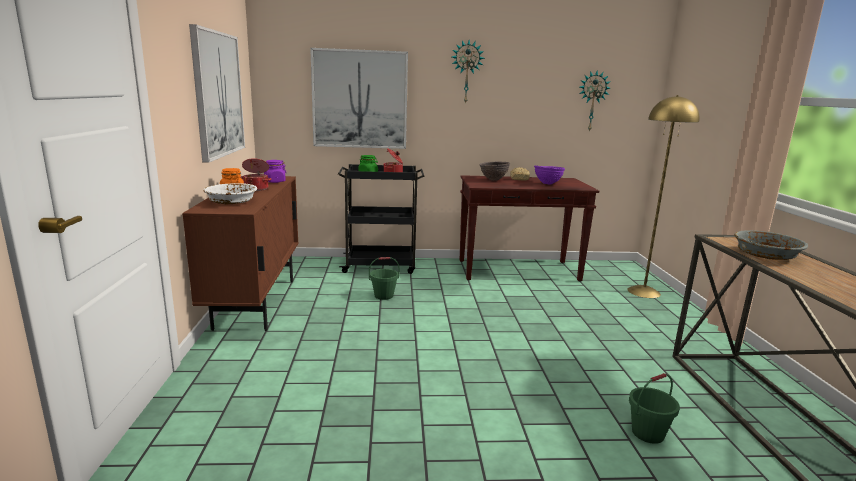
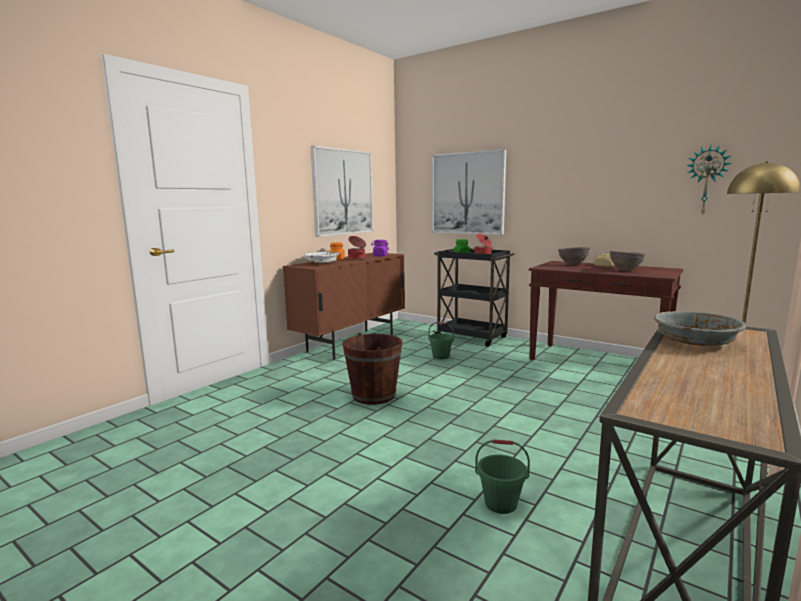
camera: 40 degrees right, 5 degrees down
(388, 364) = (374, 395): none -> brown bucket
(466, 72) = (559, 161): wall clock -> none
(547, 184) = (625, 270): purple bowl -> brown bowl

